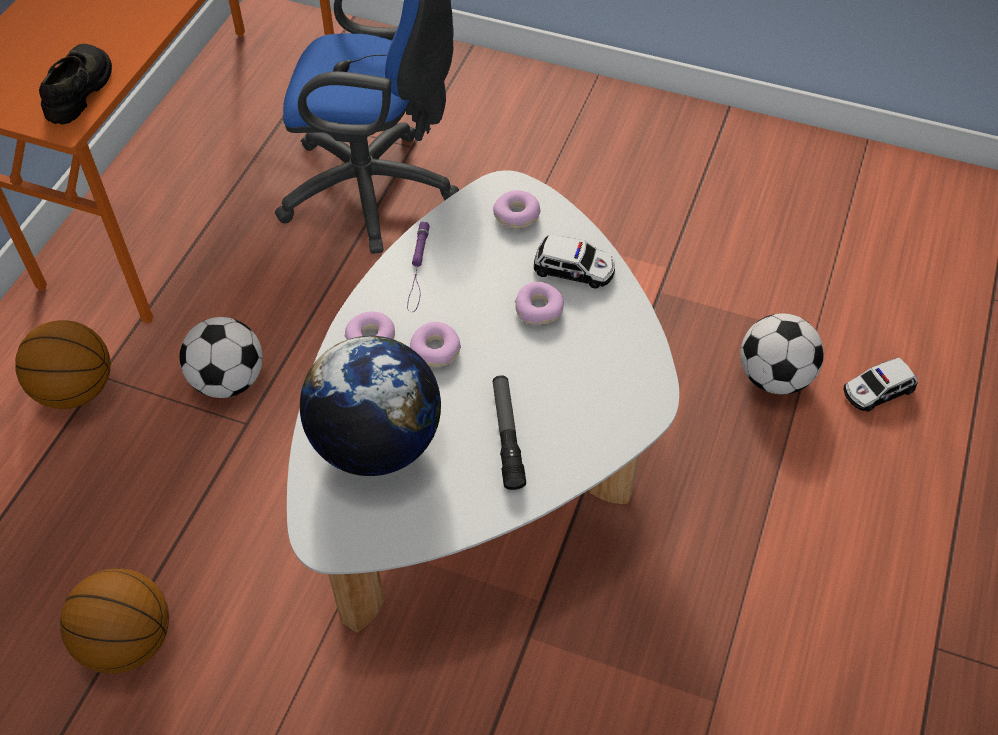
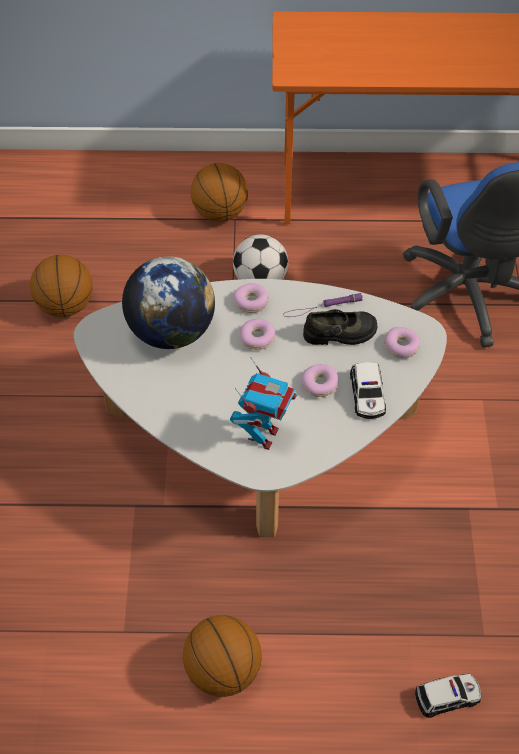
camera: 70 degrees right, 0 degrees up
(80, 90) = (321, 69): black shoe -> black shoe (340, 333)
(507, 436) = (204, 397): flashlight -> none
(594, 389) = (263, 435): none -> toy robot
(774, 377) = (422, 612): football -> none
(797, 599) = (223, 670): none -> basketball
(877, 390) = (448, 696): toy car -> toy car turned 120 degrees clockwise

